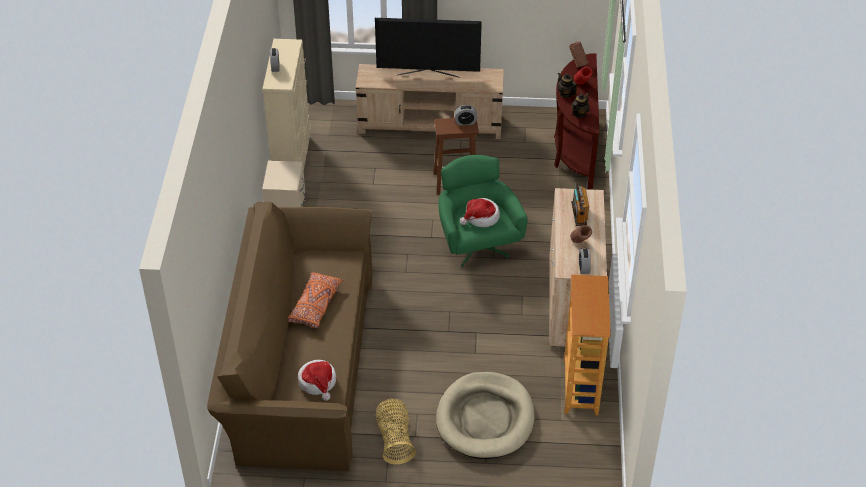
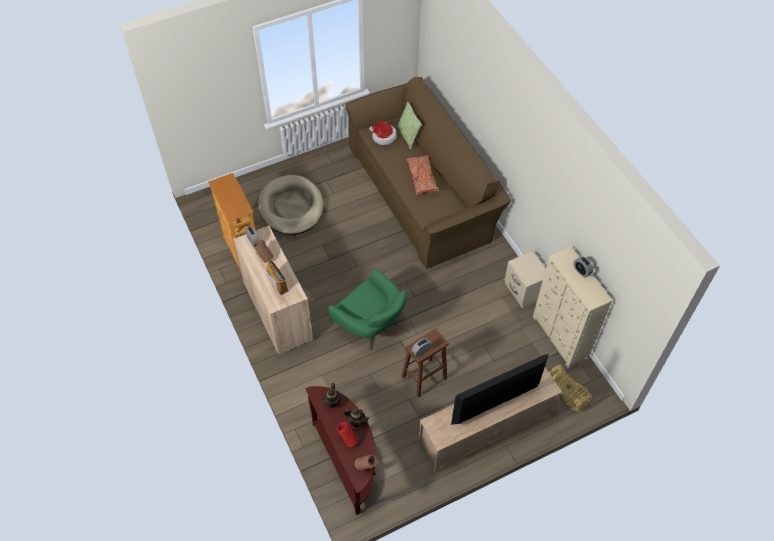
camera: 150 degrees right, 10 degrees up
(284, 370) = (408, 136): none -> pillow
(395, 439) = (336, 174): basket -> basket (566, 394)
(481, 217) = (364, 301): hat -> none

